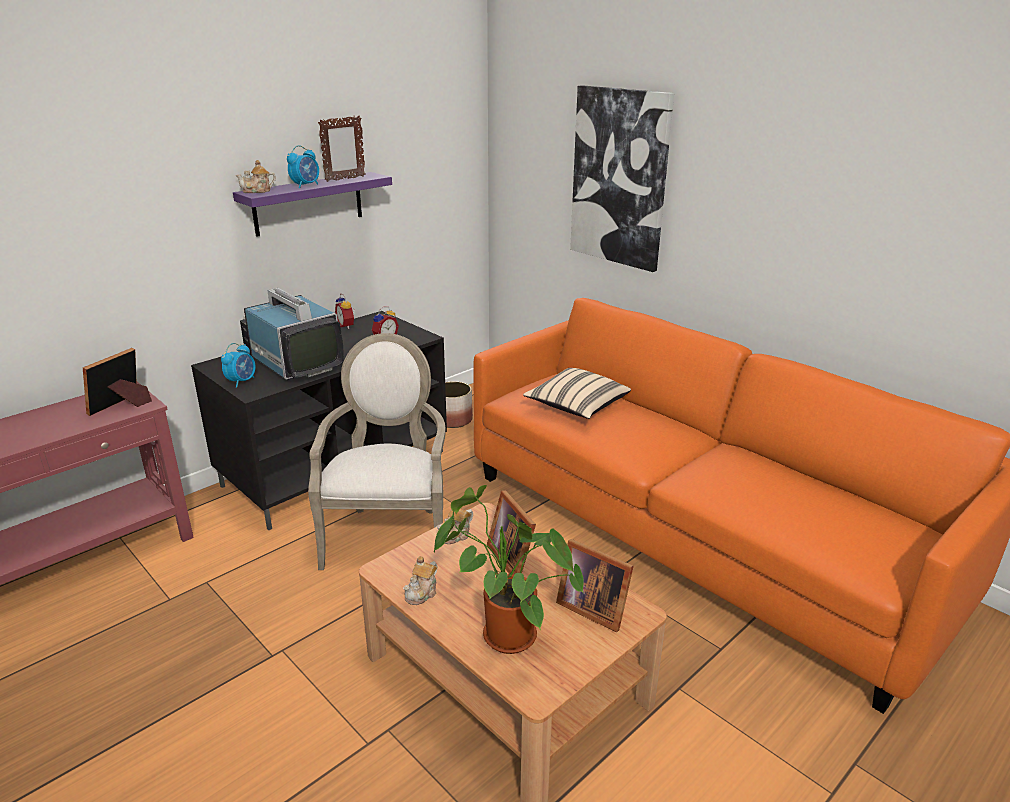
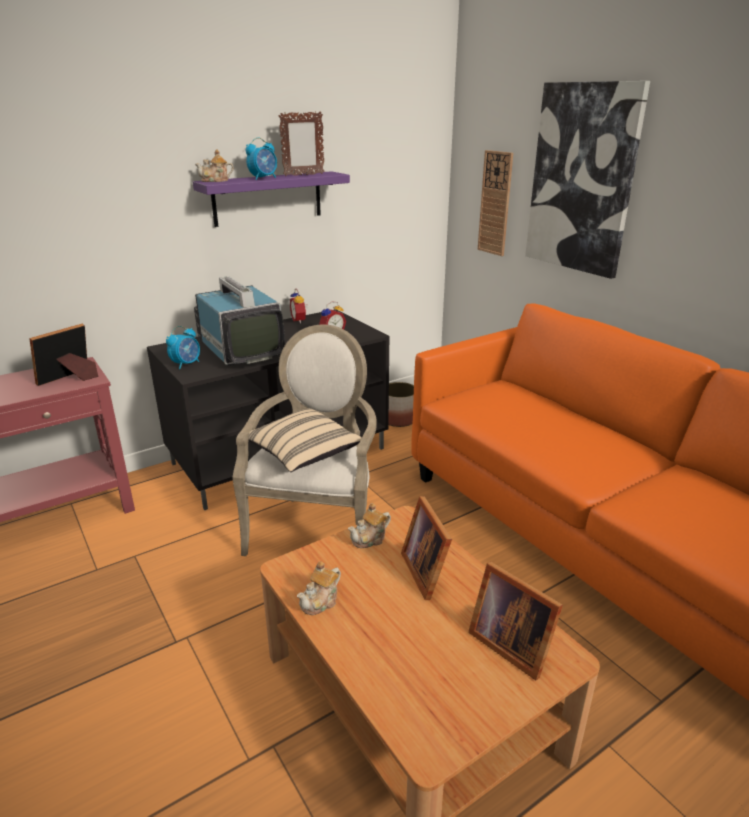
camera: 10 degrees right, 0 degrees up
(503, 636) = (400, 667): potted plant -> none
(537, 197) = (495, 203): none -> wall clock
(576, 407) = (517, 414): beige pillow -> beige pillow (302, 454)

